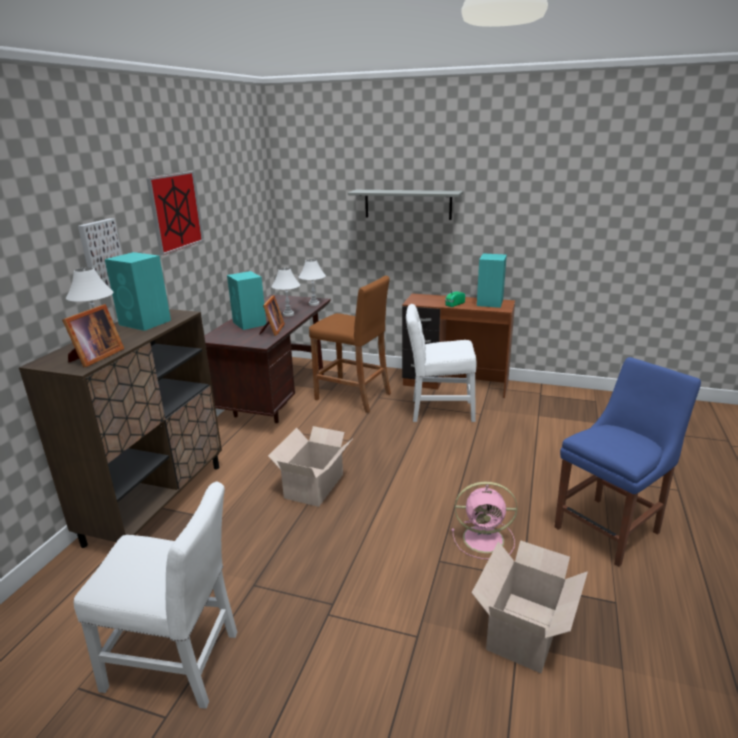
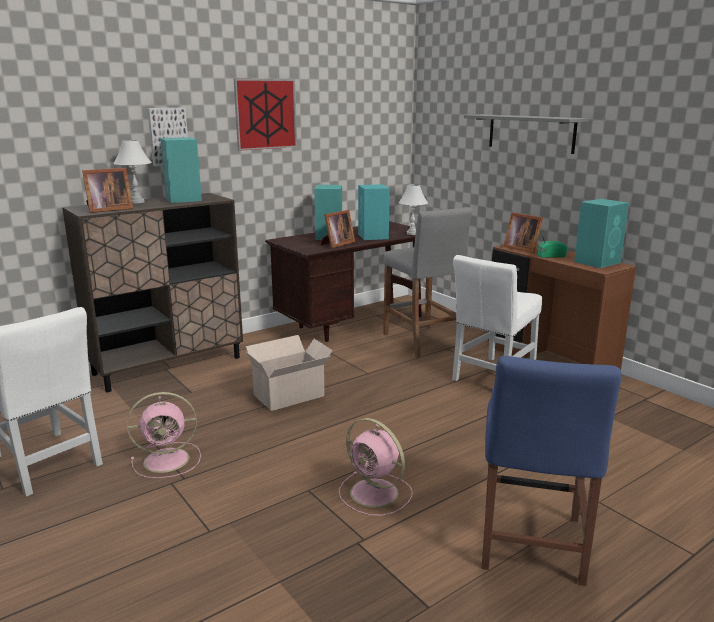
camera: 35 degrees right, 5 degrees down
(288, 314) = (373, 236): white table lamp -> turquoise speaker
(295, 595) = (168, 460): none -> pink fan
(353, 397) = (422, 341): brown stool -> grey stool
(425, 302) = (521, 249): none -> picture frame
(438, 411) = (492, 377): white chair -> white chair turned 90 degrees counterclockwise
(526, 629) = (304, 576): cardboard box -> none
(610, 528) = (530, 546): blue chair -> blue chair turned 105 degrees clockwise

